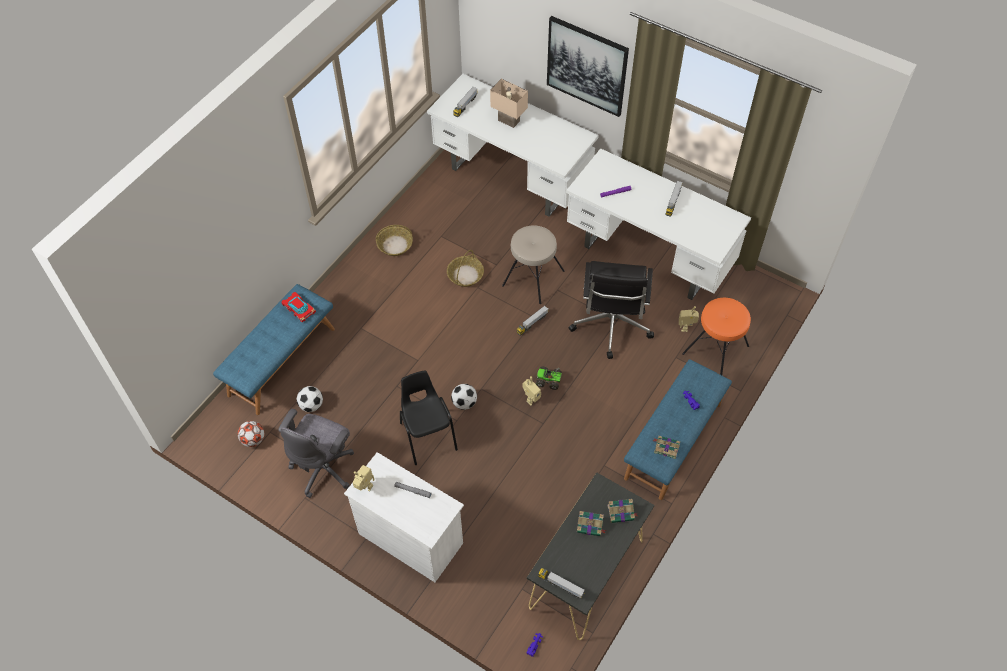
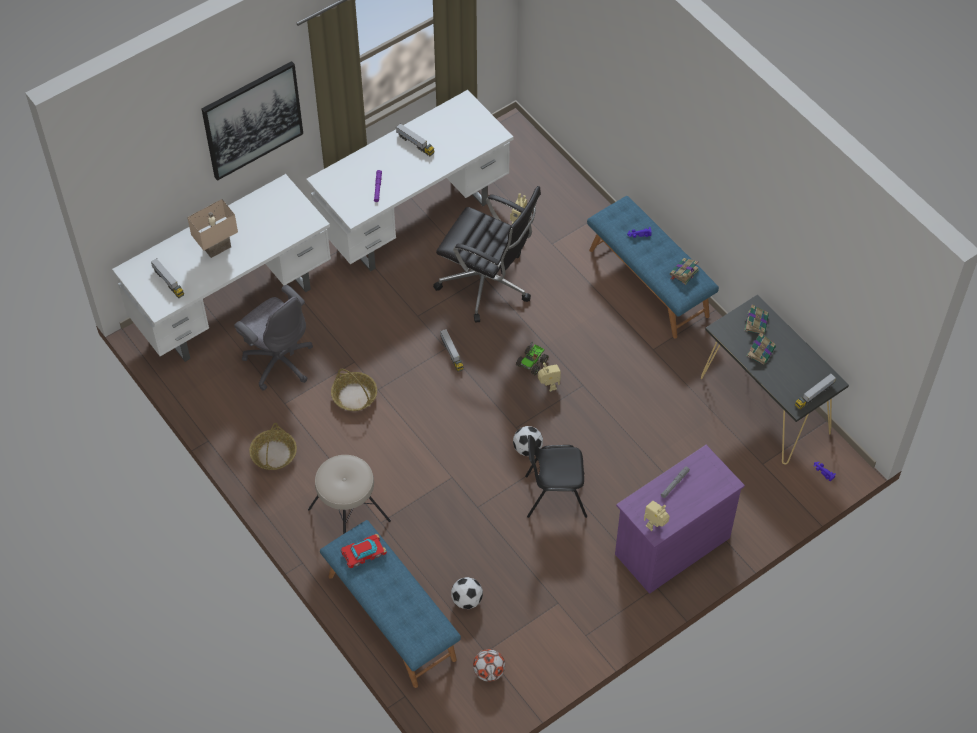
camera: 70 degrees left, 0 degrees up
(324, 468) = (555, 607): grey office chair -> grey office chair (279, 361)
(410, 538) = (671, 546): white dresser -> purple dresser
(532, 278) = (390, 333): beige stool -> beige stool (348, 515)
(716, 350) = (558, 207): orange stool -> none

